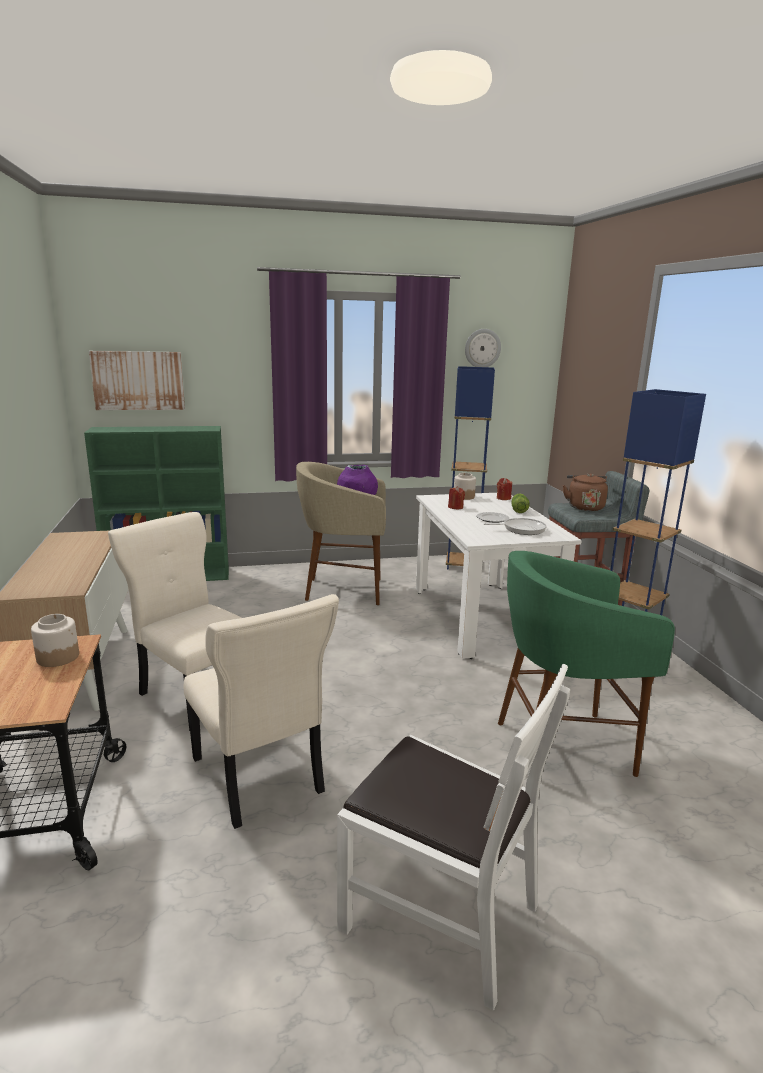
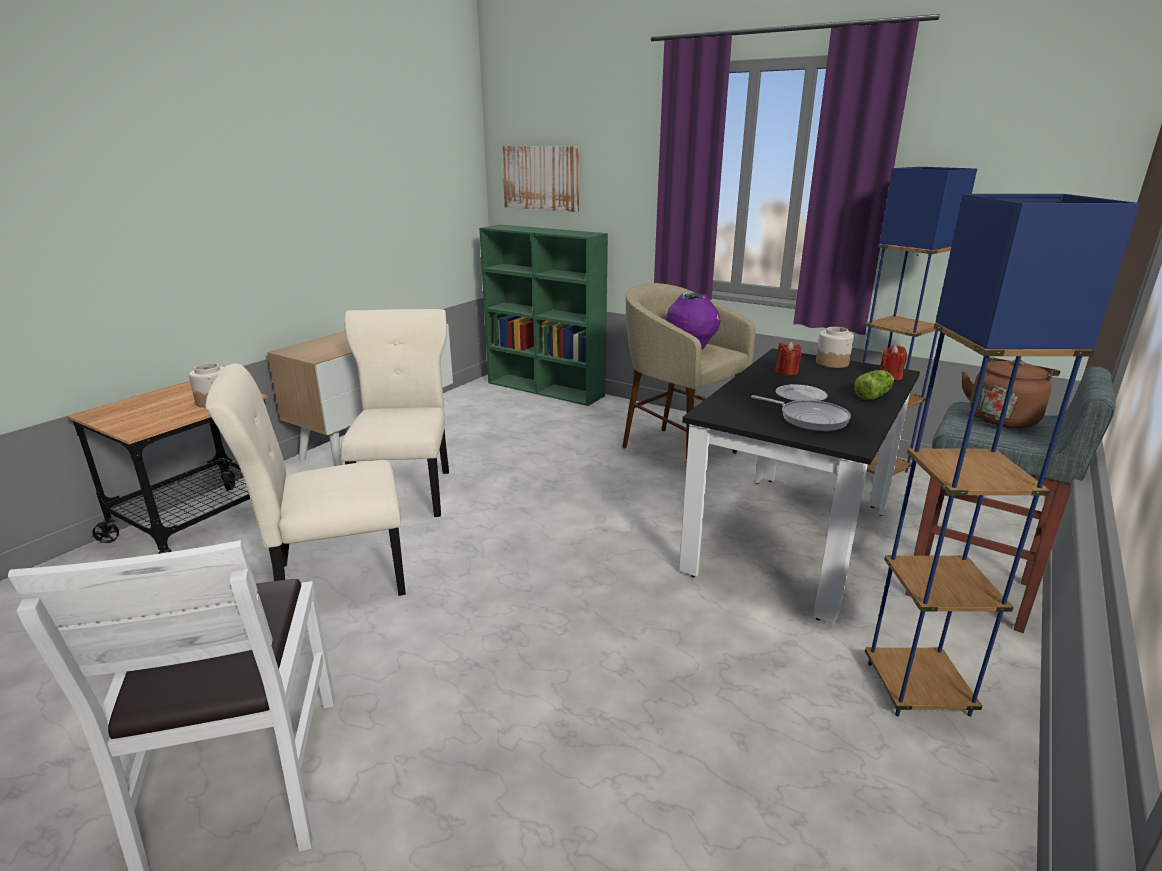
camera: 45 degrees right, 5 degrees up
(259, 778) = (333, 579): beige chair -> beige chair turned 60 degrees clockwise
(481, 617) = (790, 538): white dining table -> black dining table
(482, 348) = (978, 137): wall clock -> none
(562, 745) = (624, 726): green stool -> none

